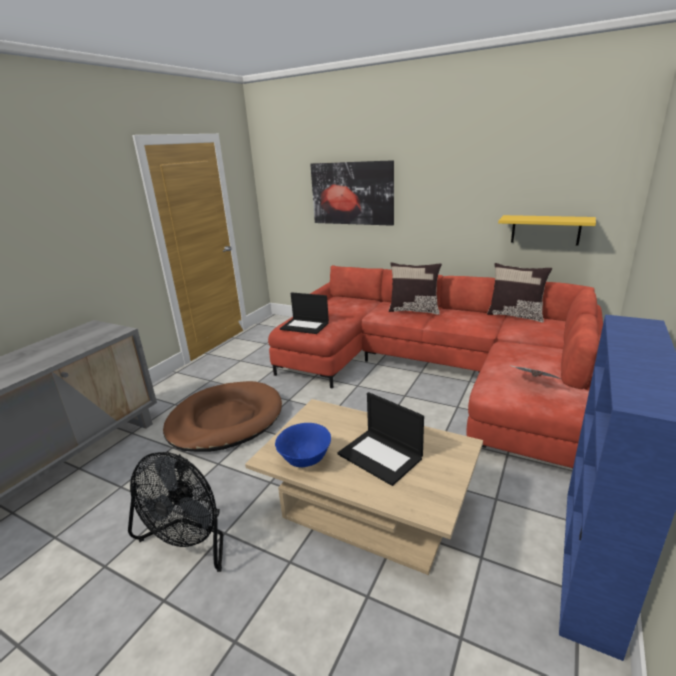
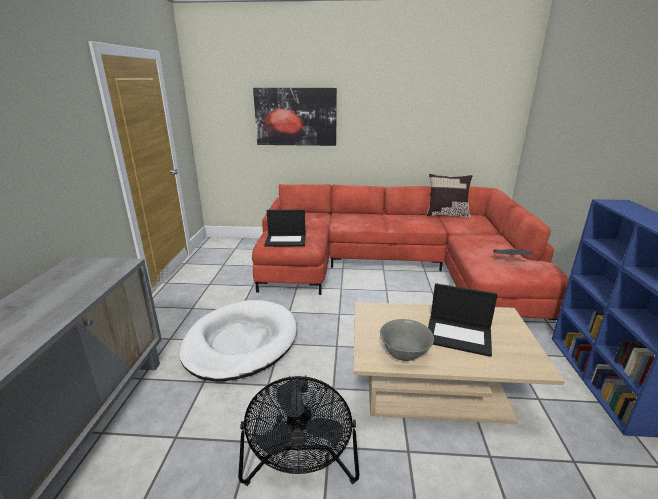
camera: 25 degrees left, 0 degrees up
(225, 420) = (241, 342): brown dog bed -> white dog bed
(305, 461) = (404, 354): blue bowl -> grey bowl
(414, 310) = (369, 218): pillow -> none
(545, 230) = (460, 146): yellow shelf -> none

